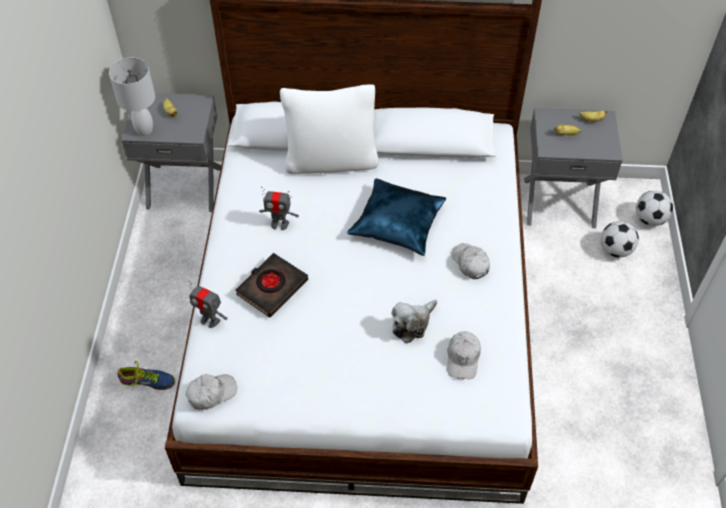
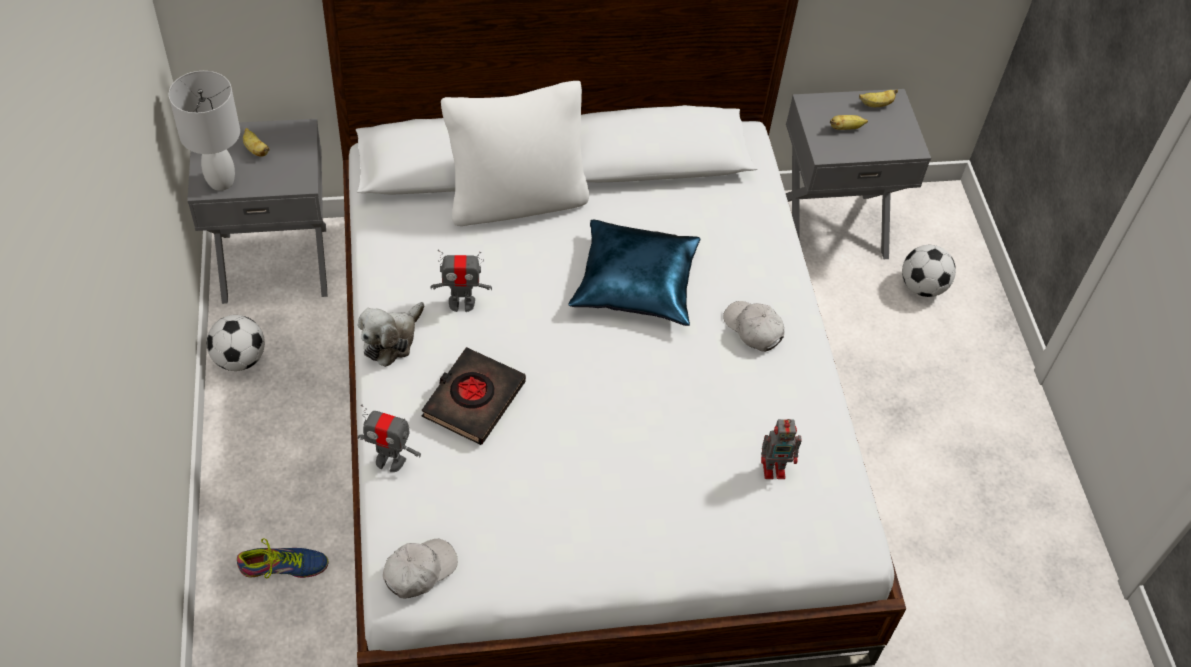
camera: 15 degrees left, 0 degrees up
(412, 324) = (691, 428): plush toy -> plush toy (391, 340)
(463, 358) = (775, 468): white cap -> toy robot
(649, 219) = (959, 238): football -> football (240, 359)

